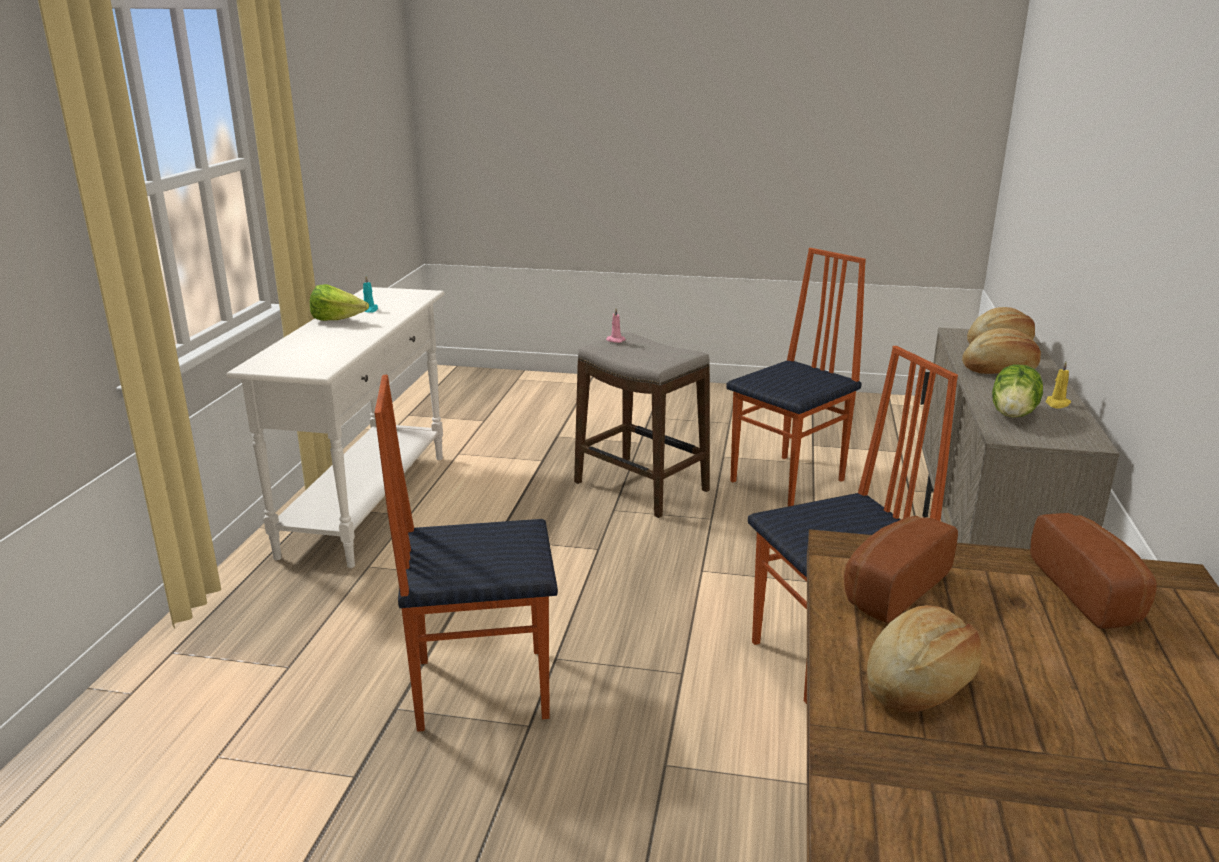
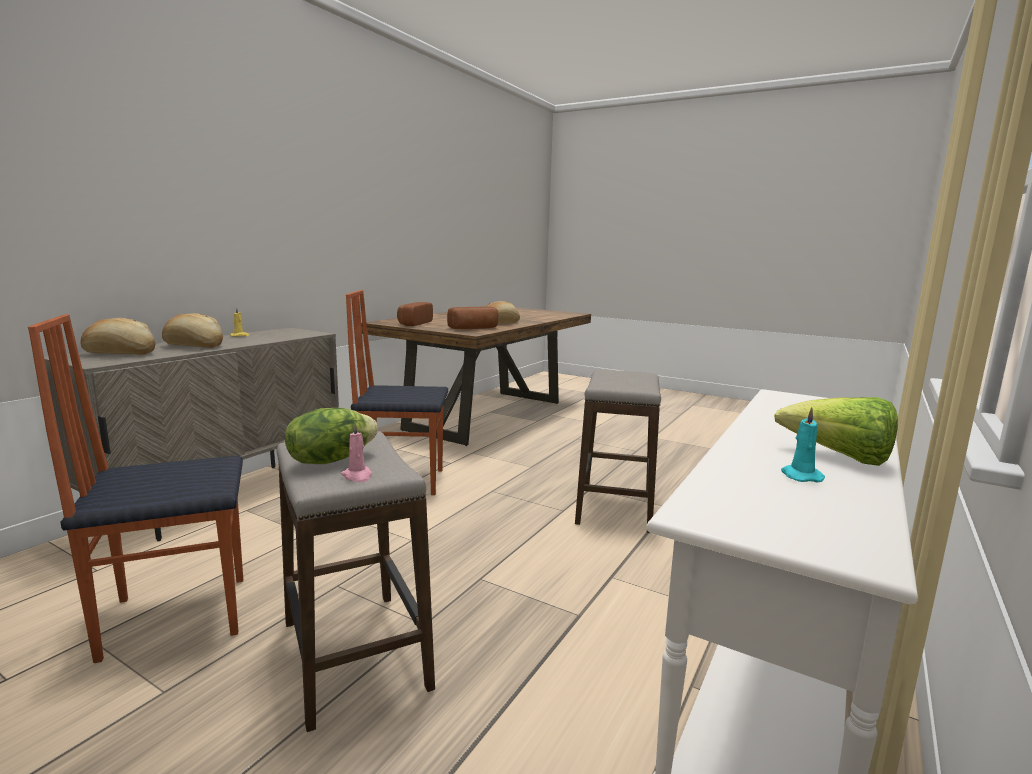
camera: 160 degrees left, 10 degrees down
(480, 687) = (615, 506): chair -> stool
(1014, 414) = (280, 336): lettuce -> lettuce (331, 459)

